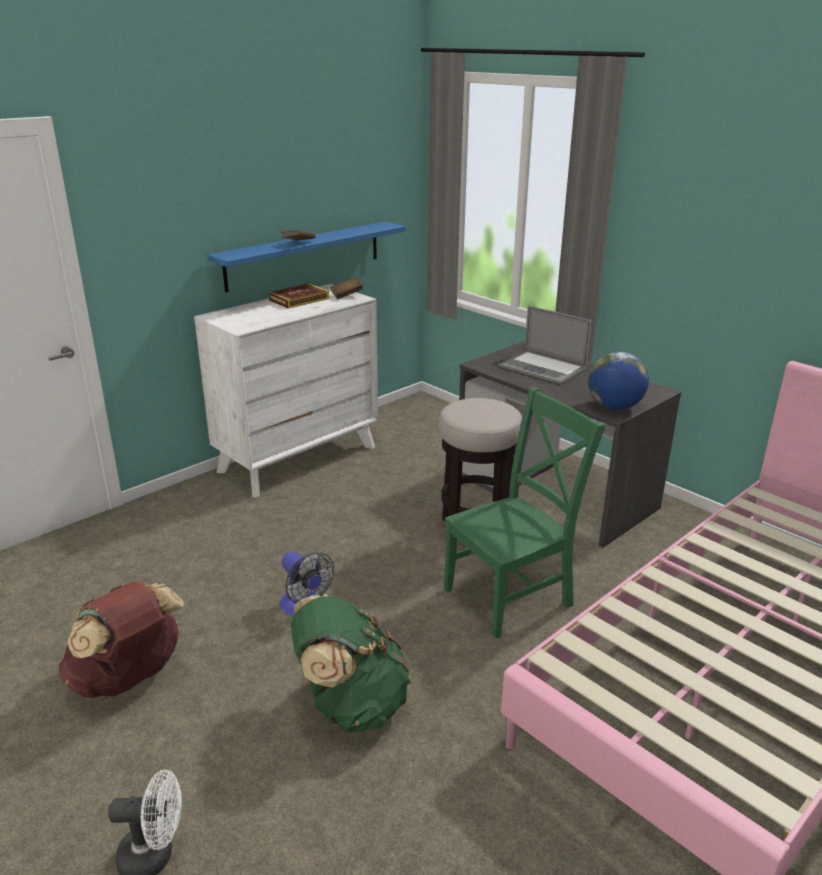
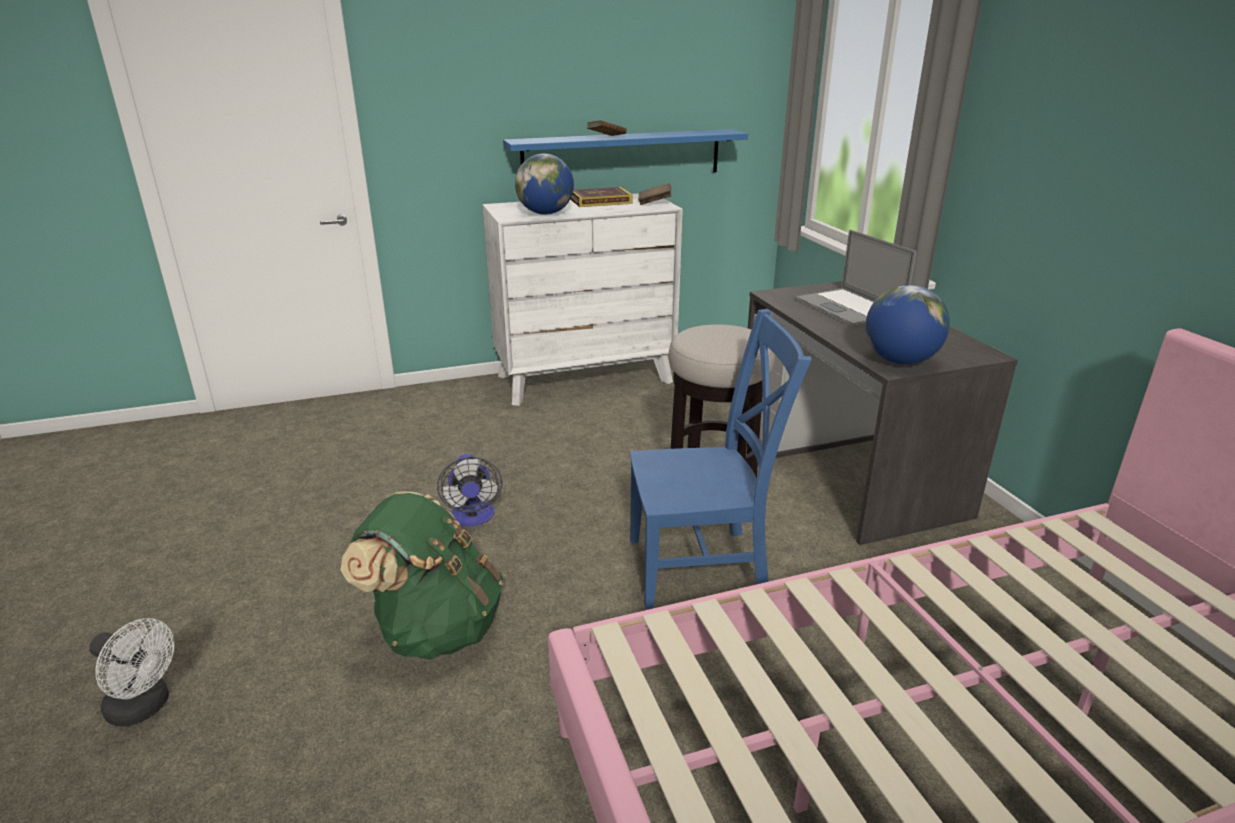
camera: 25 degrees right, 0 degrees up
(129, 679) = (267, 539): brown backpack -> none
(267, 320) = (545, 213): none -> globe
(512, 595) = (703, 568): green chair -> blue chair

